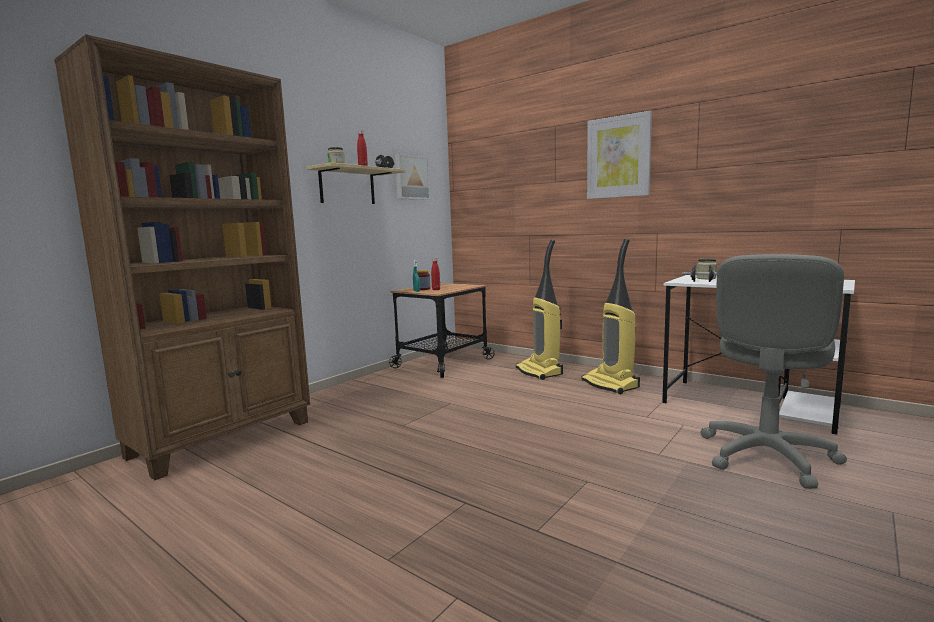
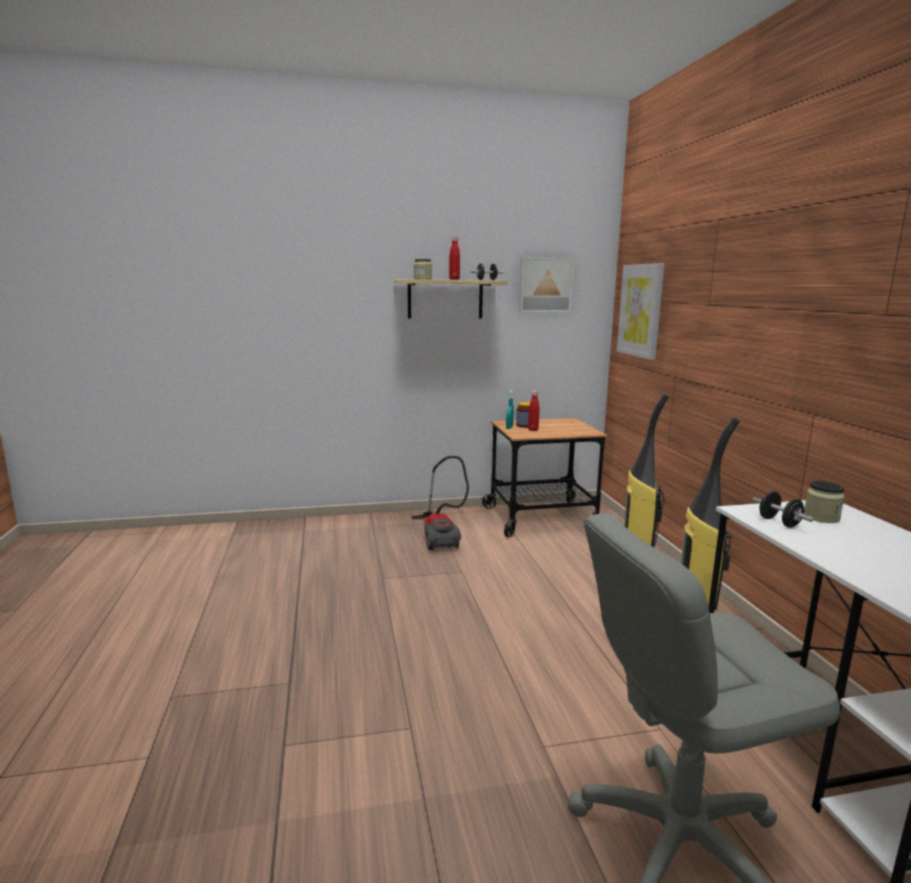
camera: 40 degrees right, 5 degrees up
(224, 438) = (262, 534): brown bookcase -> none
(394, 391) = (440, 536): none -> vacuum cleaner
(618, 157) = (780, 278): picture -> picture (640, 310)

